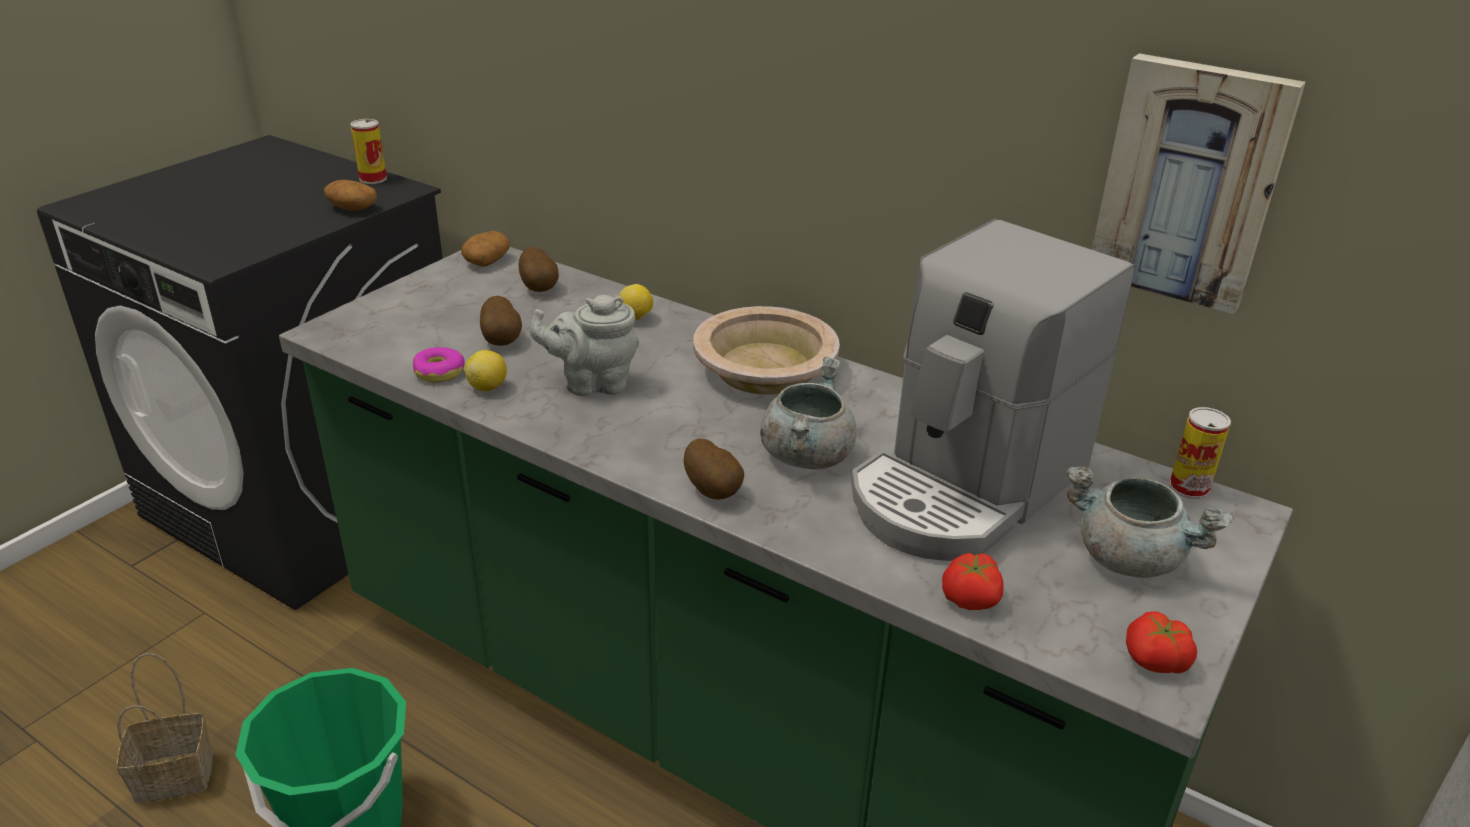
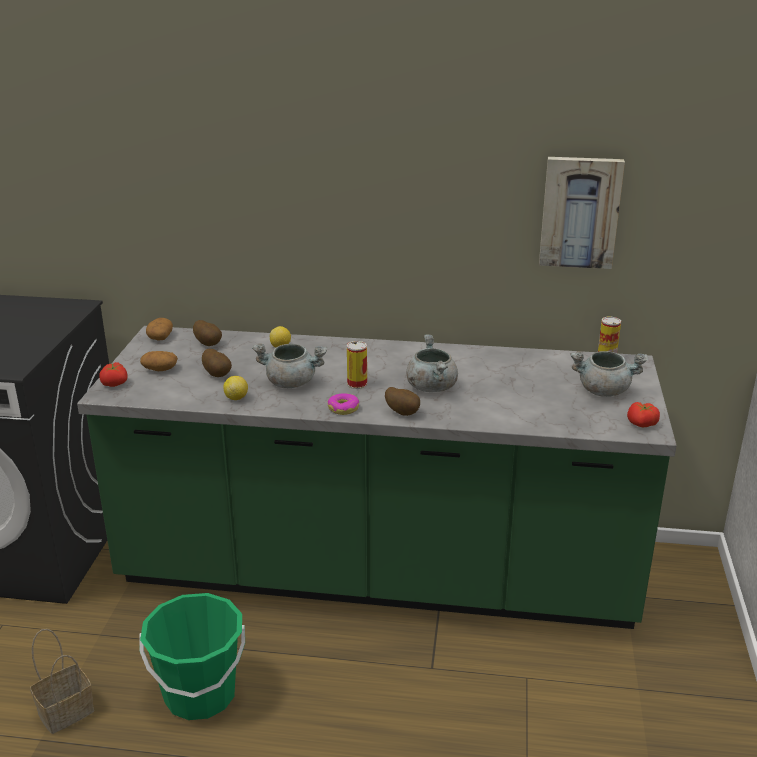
camera: 25 degrees left, 5 degrees down
(352, 208) = (59, 322): potato -> potato (159, 369)
(373, 179) = (50, 303): can -> can (357, 384)
(439, 372) = (200, 397): donut -> donut (343, 408)
(592, 383) = (291, 382): grey teapot -> grey cooking pot
(765, 369) = (374, 355): beige bowl -> none
(965, 487) = (514, 381): coffee machine -> none
(971, 598) = (554, 423): tomato -> tomato (115, 383)

